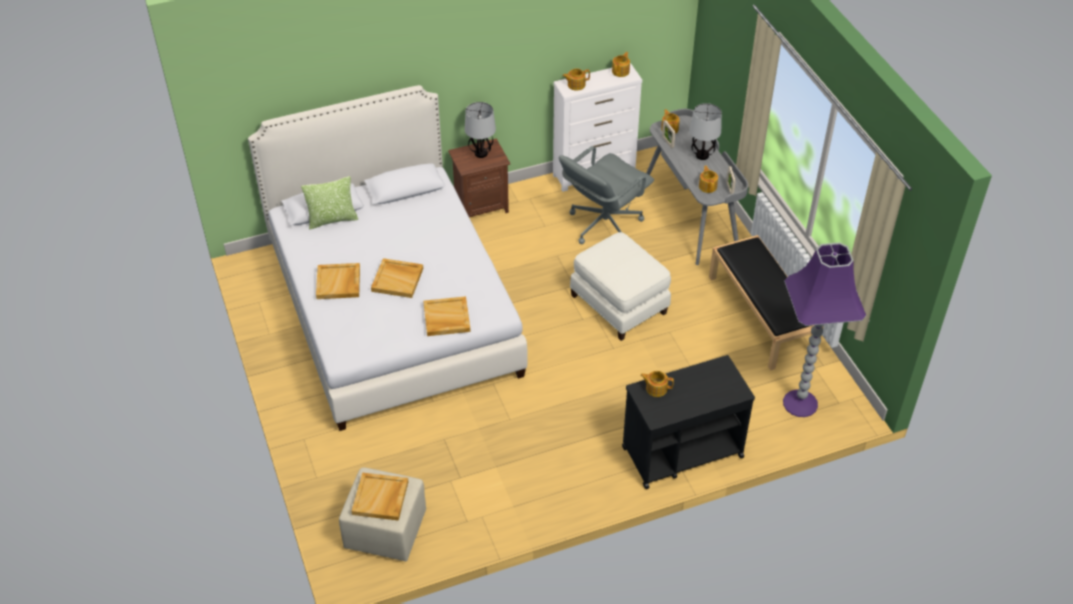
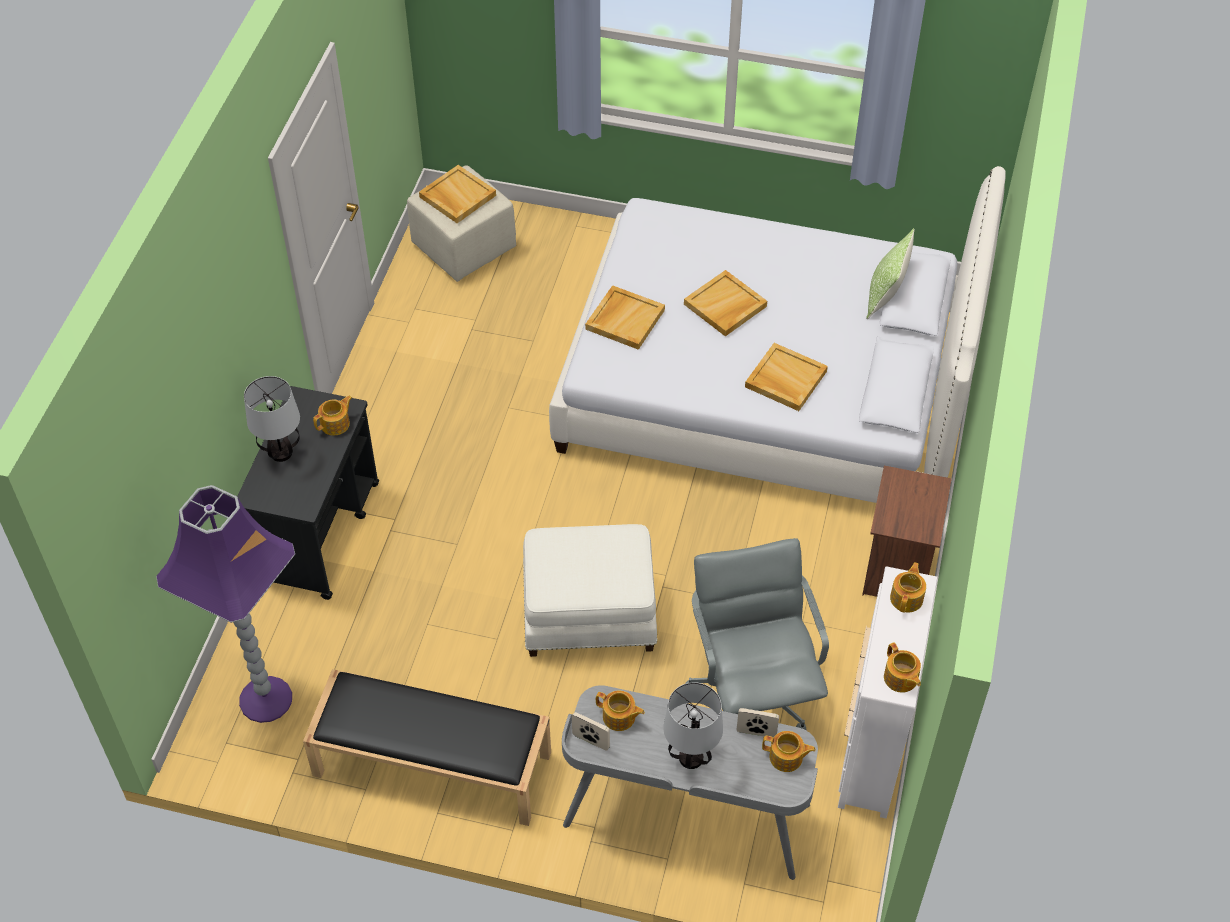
camera: 125 degrees right, 5 degrees up
(339, 283) = (763, 255): beige tray -> beige tray (785, 379)
(480, 153) = (916, 509): table lamp -> table lamp (282, 453)

